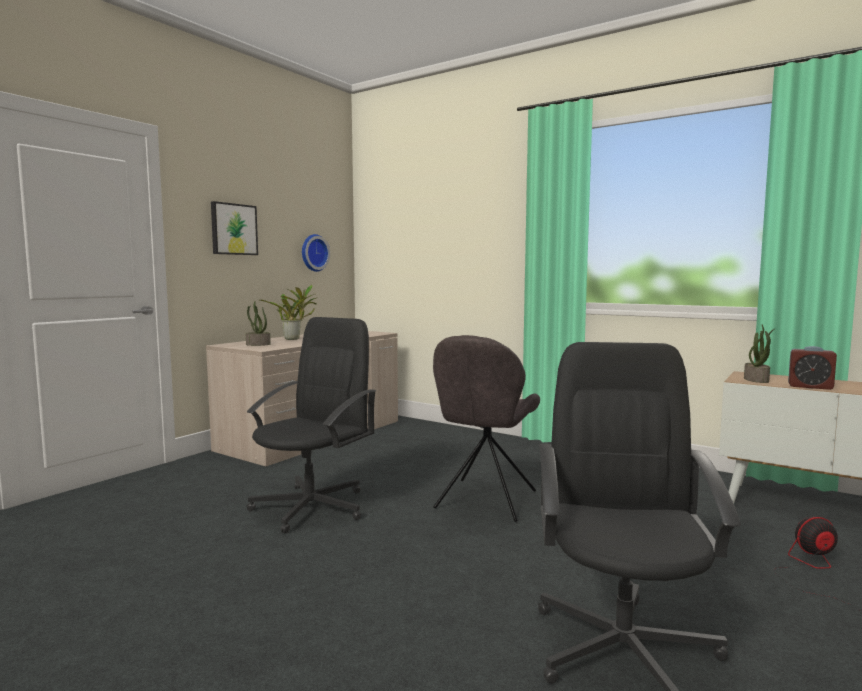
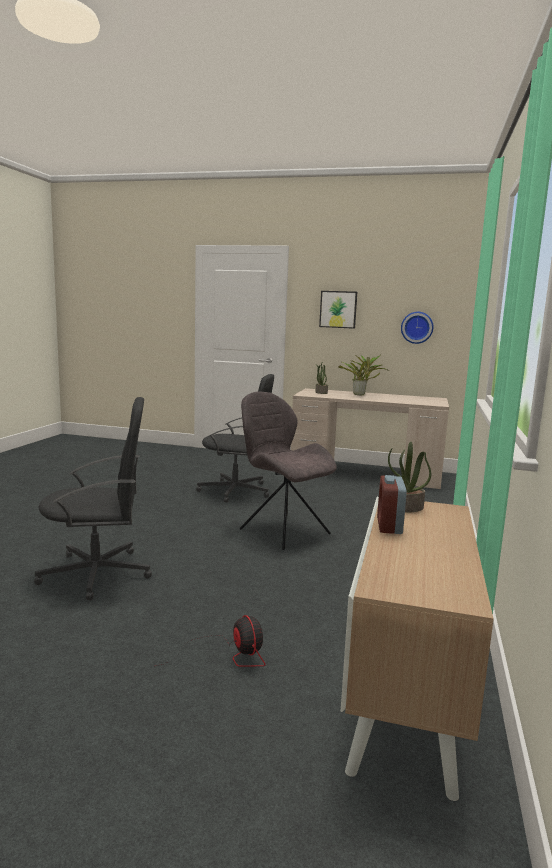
camera: 70 degrees right, 5 degrees up
(484, 501) = (282, 530): grey chair -> grey chair turned 45 degrees clockwise

